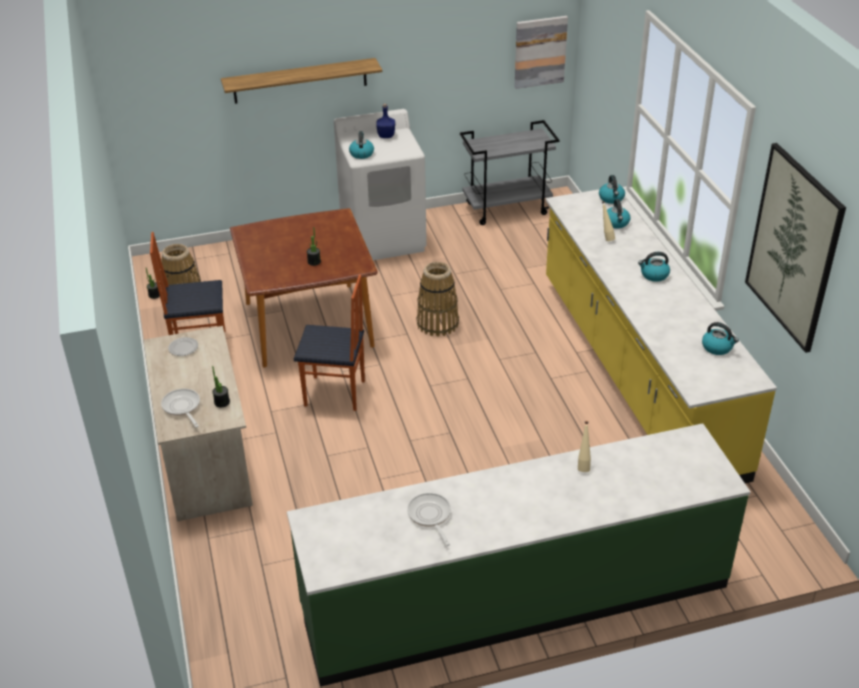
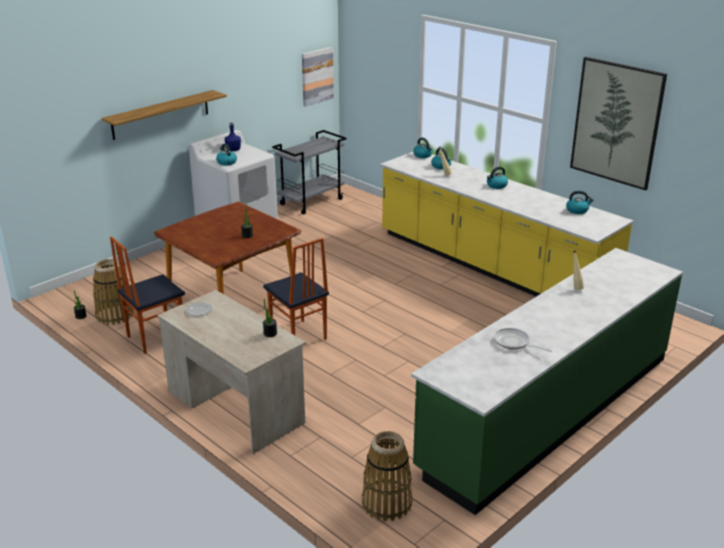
camera: 30 degrees left, 10 degrees down
(182, 407) = (241, 346): frying pan -> none
(335, 394) = (297, 336): chair -> chair turned 75 degrees clockwise
(438, 323) = (330, 275): basket -> basket (387, 503)

